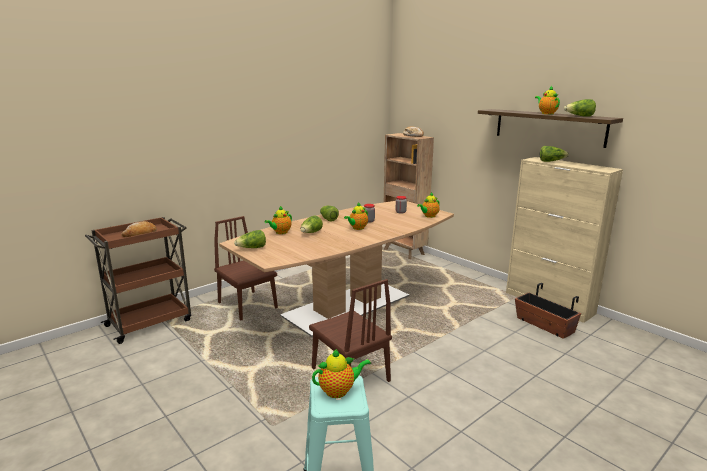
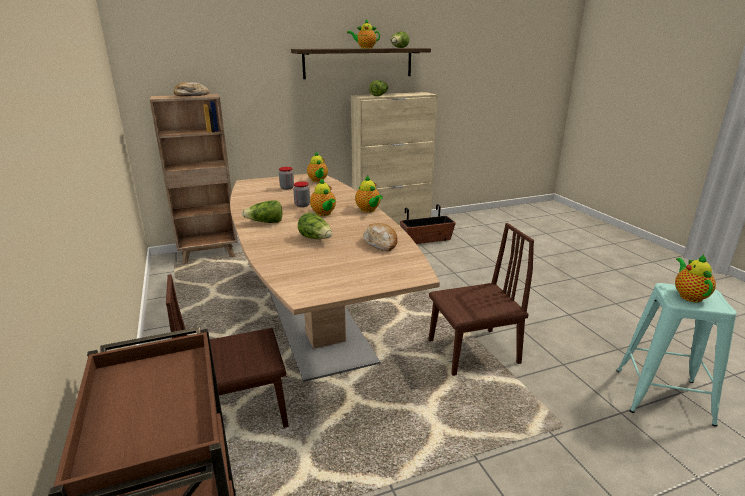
camera: 70 degrees left, 5 degrees up
(140, 234) = (160, 400): bread -> bread (381, 243)
(252, 248) = (348, 283): lettuce -> none
(280, 232) = (291, 257): teapot -> teapot (368, 210)

